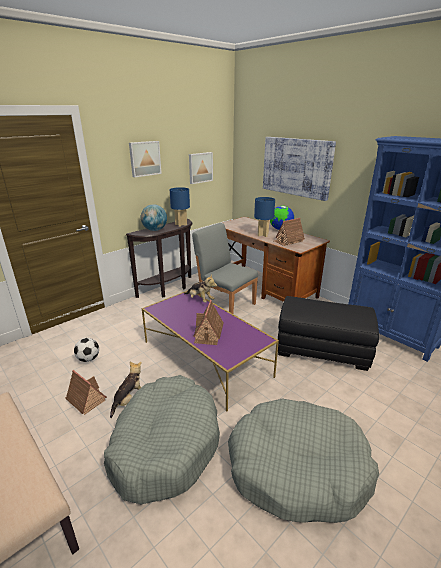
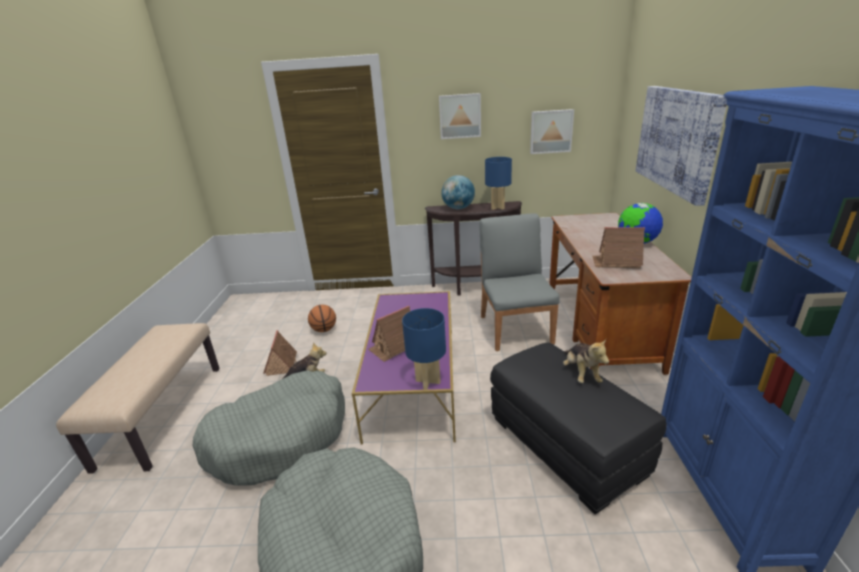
camera: 45 degrees right, 0 degrees up
(88, 359) = (324, 330): football -> basketball
(200, 300) = (442, 306): plush toy -> plush toy (581, 373)
(263, 235) = (593, 244): blue table lamp -> blue table lamp (428, 382)

